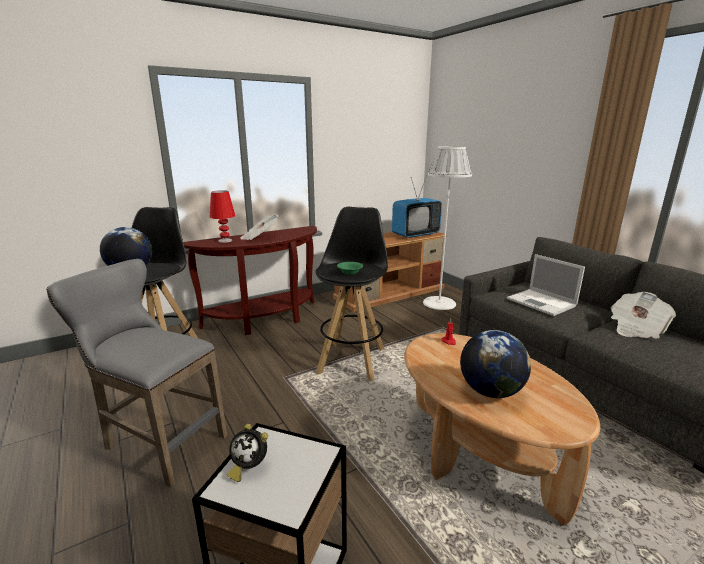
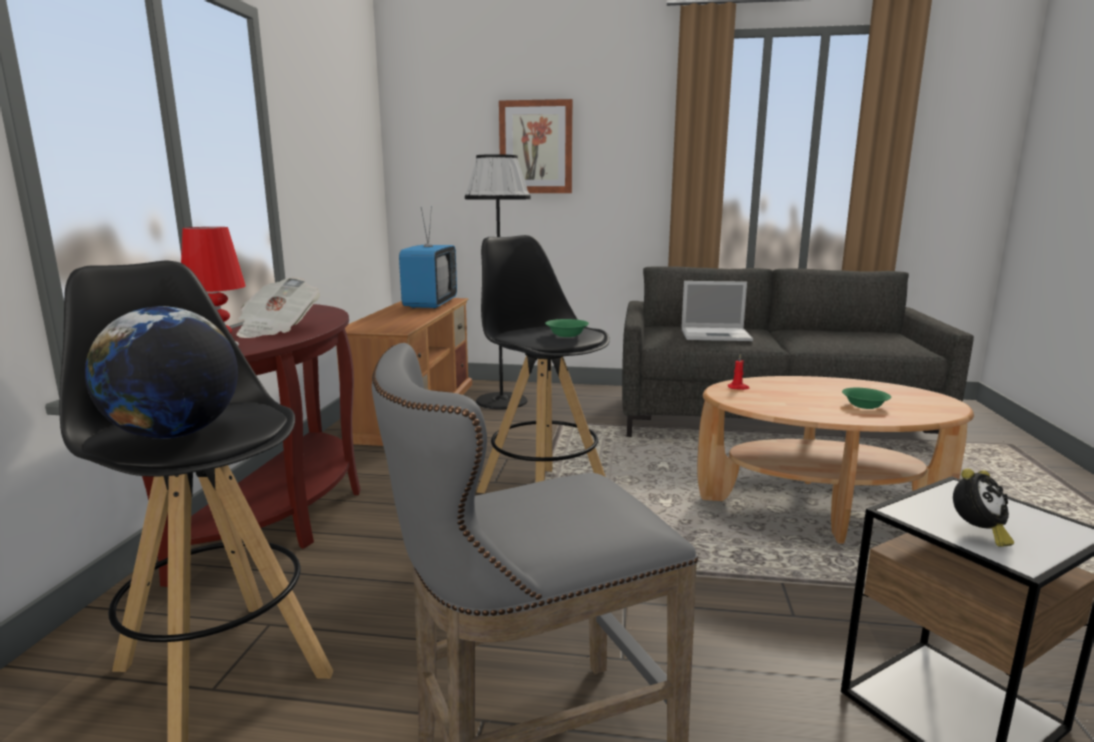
camera: 50 degrees left, 5 degrees down
(439, 303) = (501, 401): white floor lamp -> black floor lamp
(490, 391) = (864, 405): globe -> green bowl
(502, 138) = (536, 147): none -> picture
(636, 328) = (812, 333): newspaper -> none

